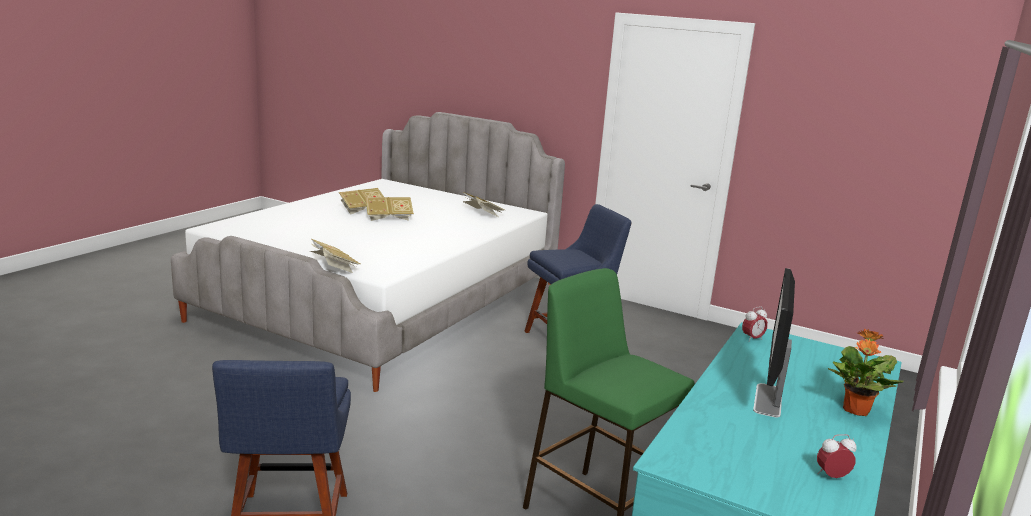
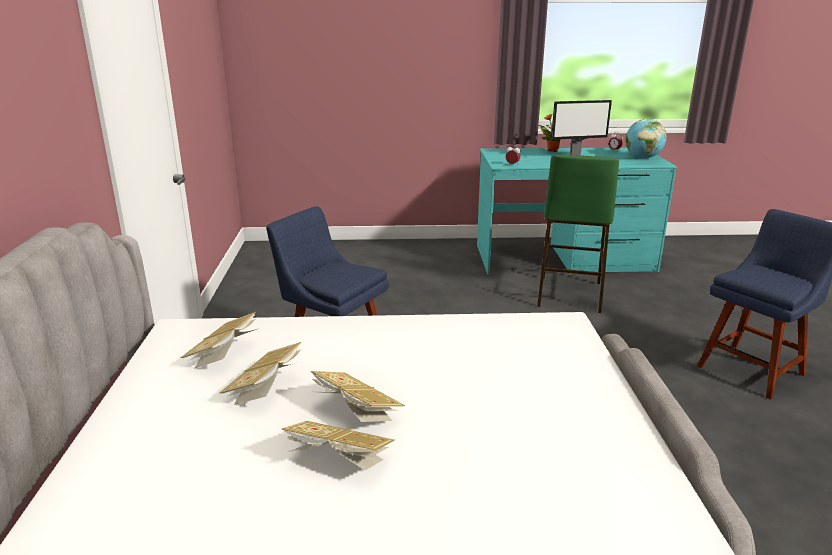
camera: 120 degrees left, 5 degrees up
(333, 267) = (600, 352): book -> book (266, 389)
(735, 470) = (642, 158): none -> globe

